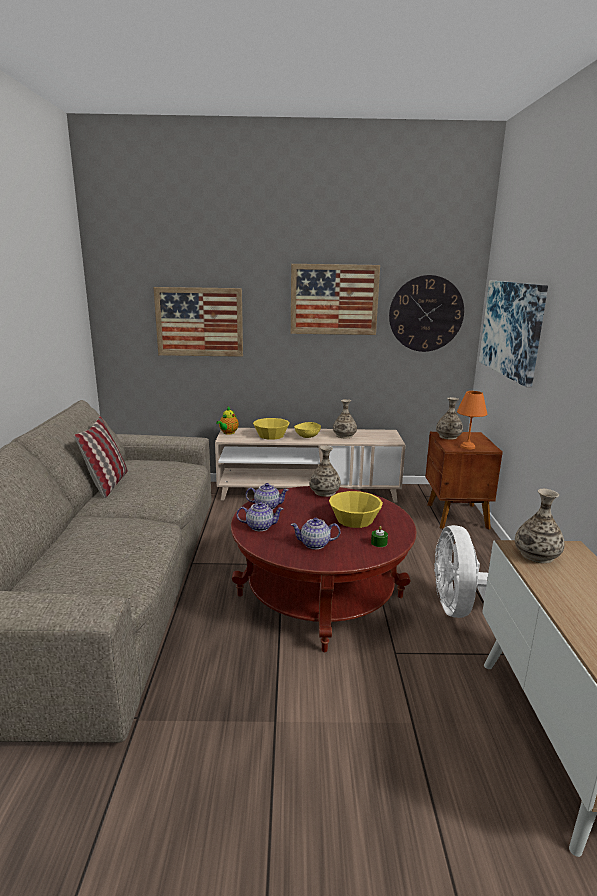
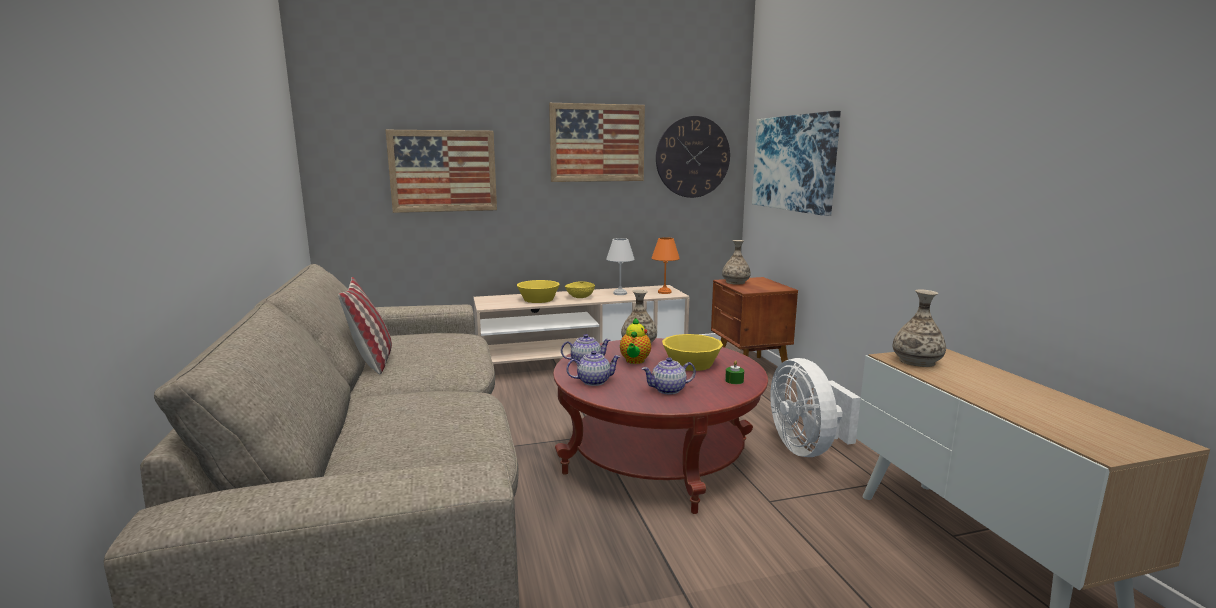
camera: 15 degrees left, 5 degrees down
(228, 433) = (485, 301): teapot -> teapot (634, 361)
(344, 435) = (619, 293): vase -> white table lamp
(467, 446) = (761, 288): orange table lamp -> orange table lamp (664, 292)

